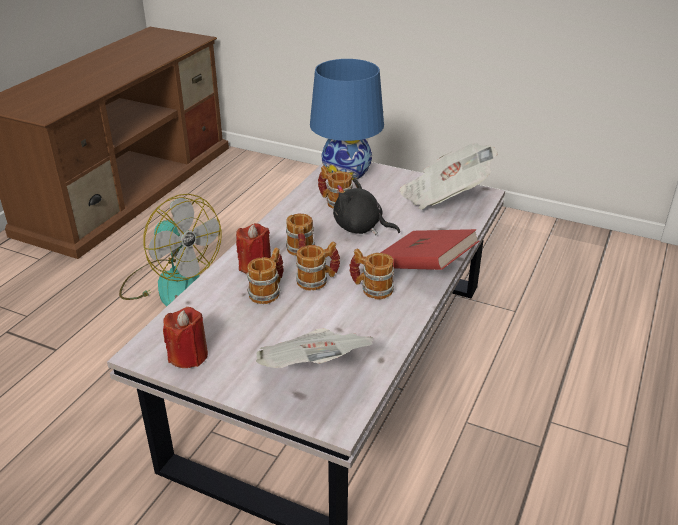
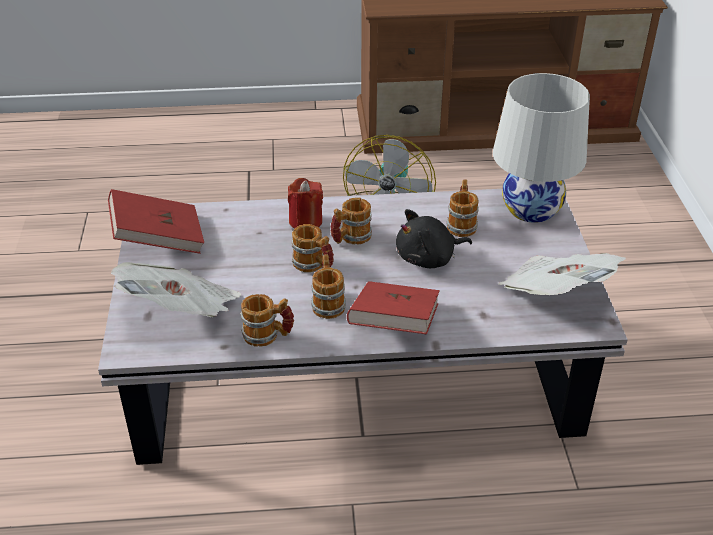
camera: 60 degrees right, 5 degrees up
(188, 356) = (158, 239): red candle -> red book
(268, 291) = (273, 244): mug -> mug (268, 335)
(346, 171) = (532, 209): blue table lamp -> white table lamp
(361, 228) = (428, 258): black plush toy -> black plush toy turned 105 degrees counterclockwise

